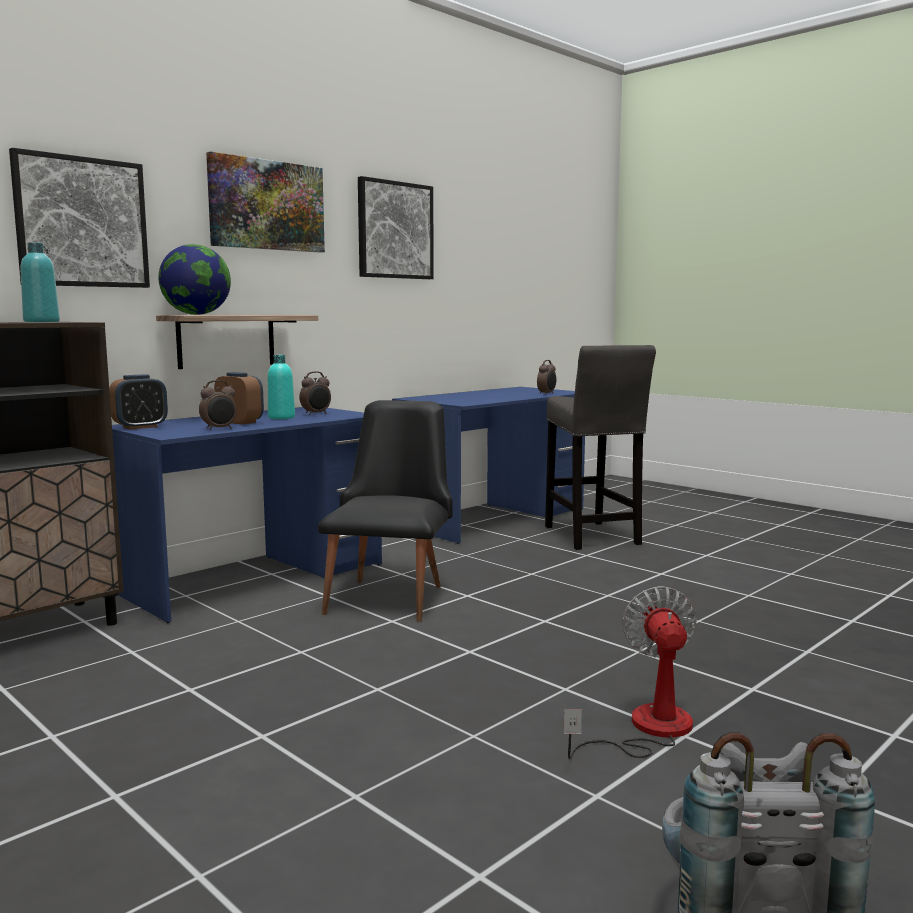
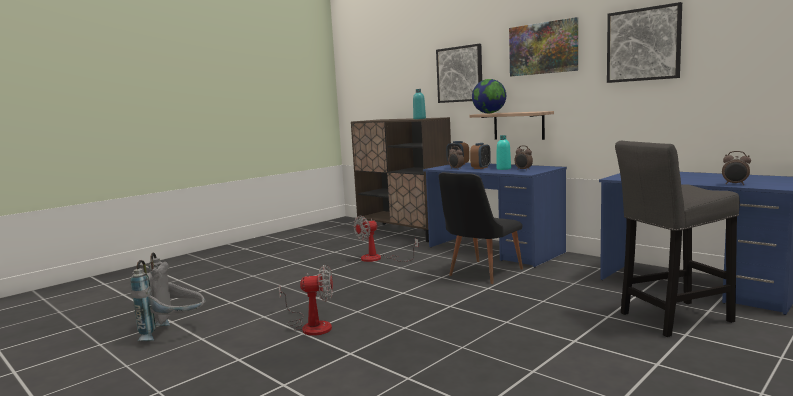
camera: 90 degrees right, 0 degrees up
(205, 674) = (378, 259): none -> fan
(391, 595) = (480, 274): black chair -> black chair turned 120 degrees clockwise

